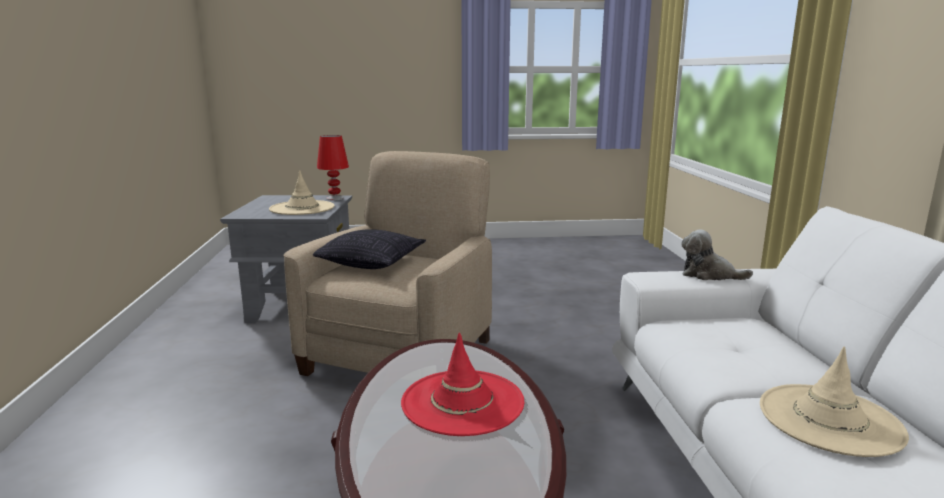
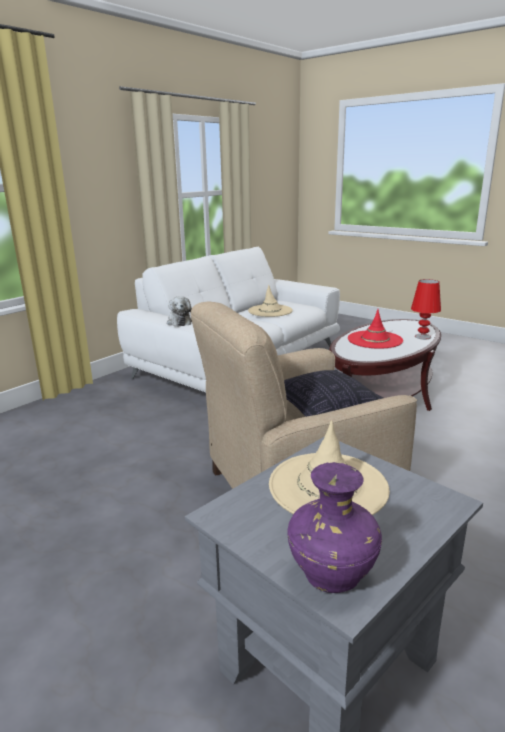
camera: 135 degrees left, 5 degrees up
(278, 198) = (330, 575): none -> purple vase
(334, 198) = (234, 510): red table lamp -> red table lamp (423, 336)

